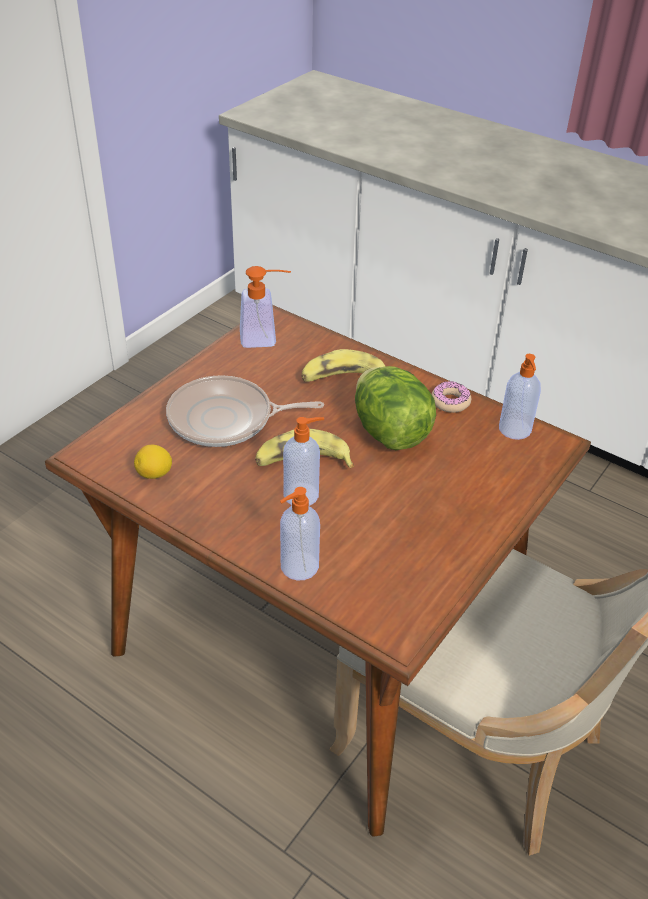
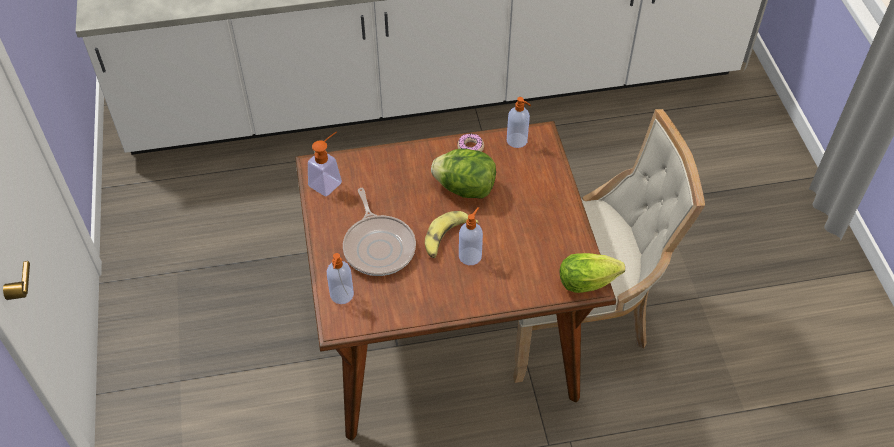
camera: 45 degrees left, 10 degrees up
(154, 474) = (388, 305): lemon -> none
(226, 419) = (379, 246): frying pan -> frying pan turned 60 degrees counterclockwise
(298, 567) = (515, 292): soap dispenser -> soap dispenser (341, 295)
(343, 379) = (403, 175): banana -> none
(401, 629) = (590, 282): none -> lettuce

